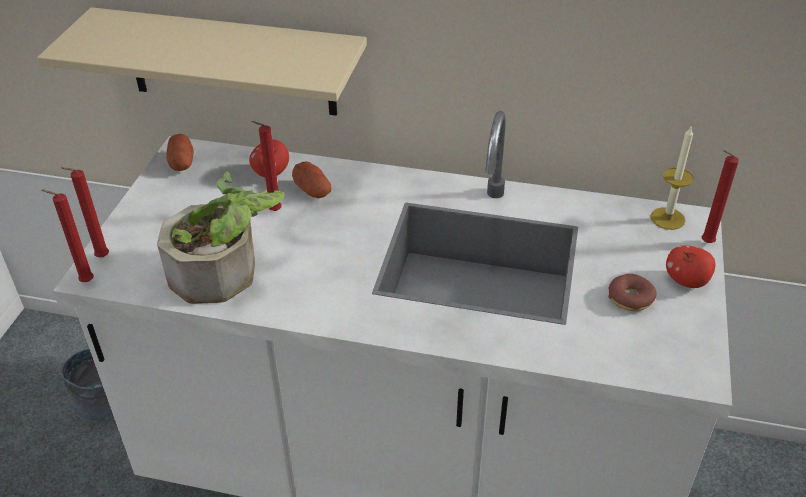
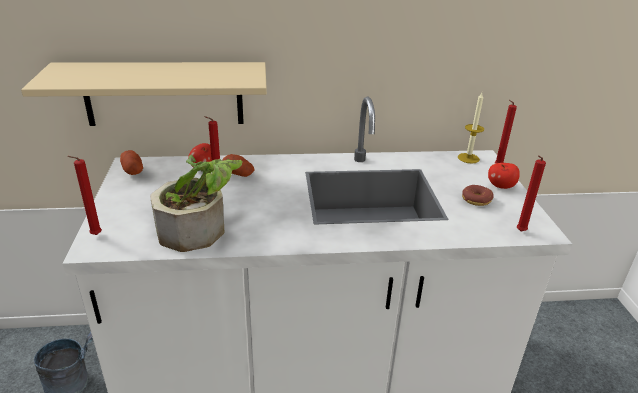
camera: 20 degrees left, 10 degrees down
(84, 282) = (88, 253): red candle -> red candle (519, 232)

